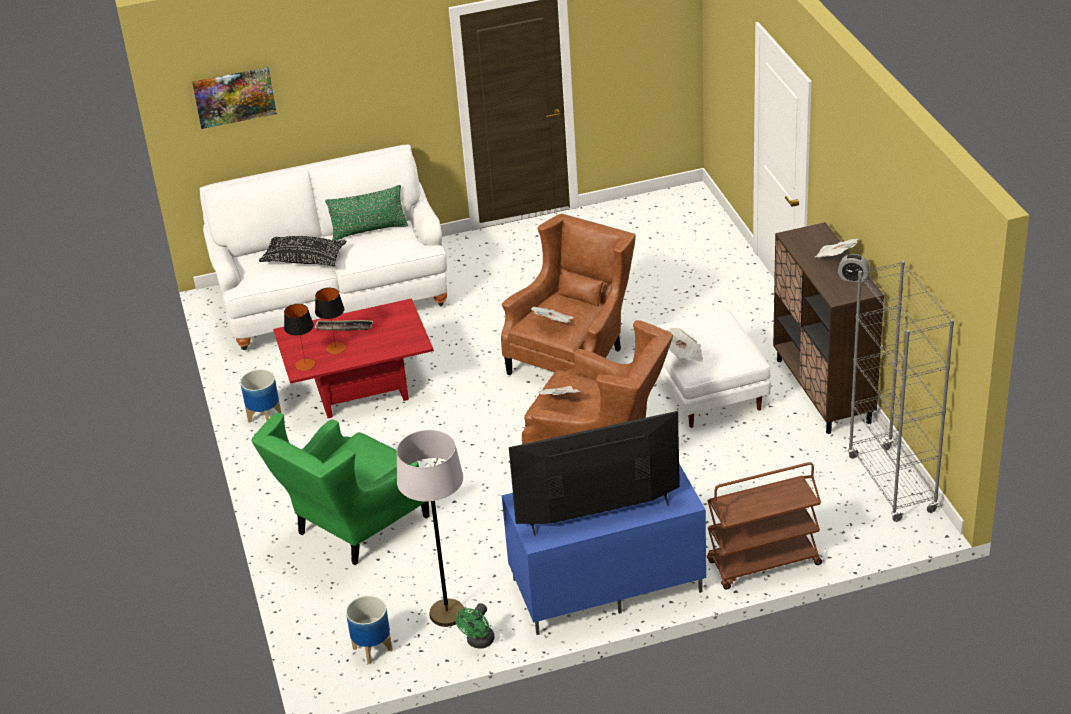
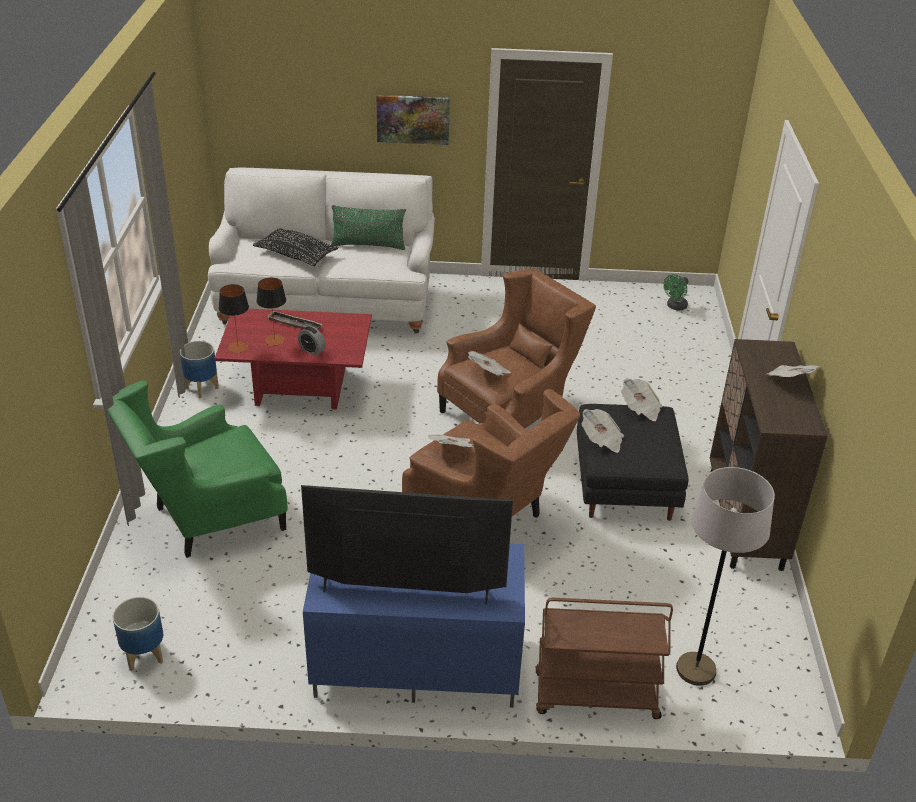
camera: 15 degrees right, 0 degrees up
(234, 97) = (273, 88): picture -> picture (413, 119)
(447, 614) = (239, 641): grey floor lamp -> grey floor lamp (695, 669)
(478, 642) = (250, 685): green fan -> green fan (675, 307)
(703, 318) = (640, 409): none -> newspaper
(708, 391) = (626, 485): white ottoman -> black ottoman
(853, 278) = (799, 408): alarm clock -> alarm clock (312, 350)
(892, 484) = (779, 648): grey bookcase -> none

